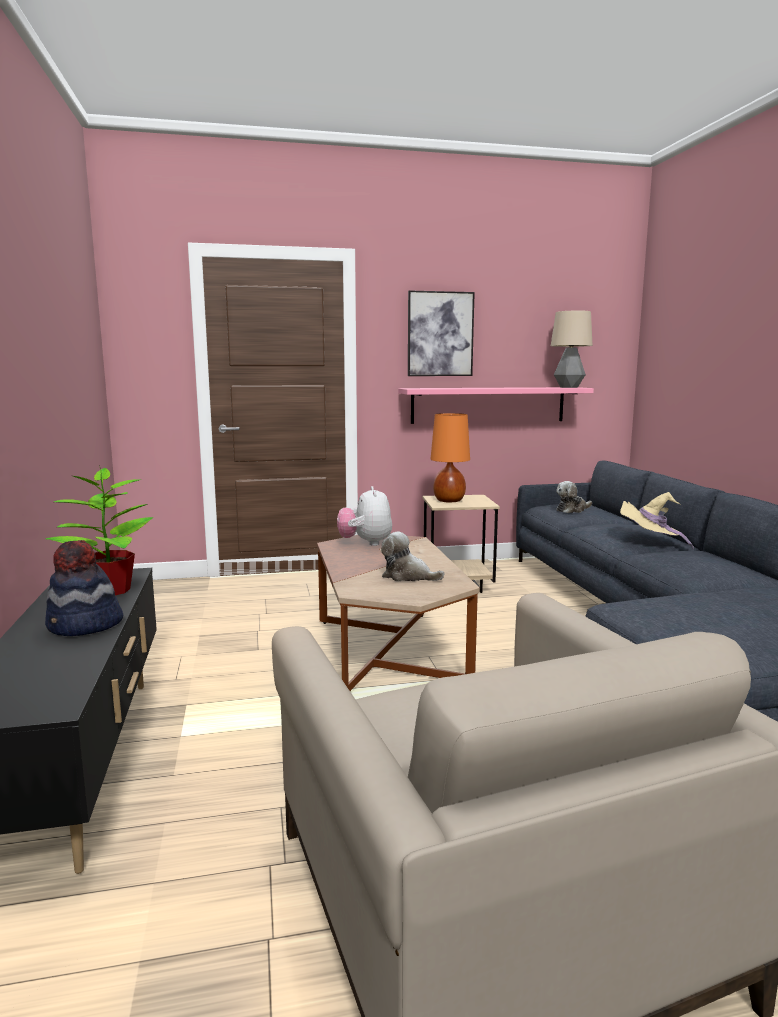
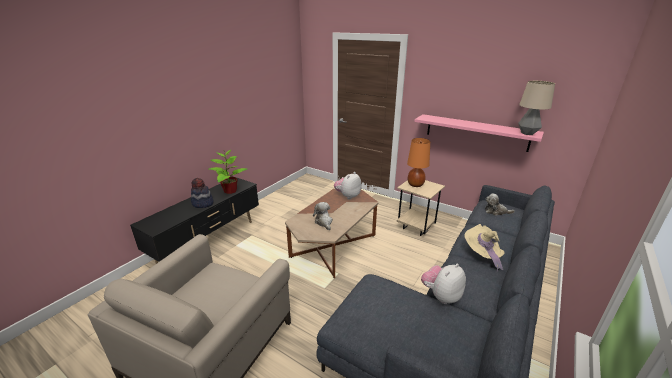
camera: 45 degrees right, 15 degrees up
(440, 334) = (451, 86): picture -> none
(708, 585) = (441, 296): none -> plush toy

